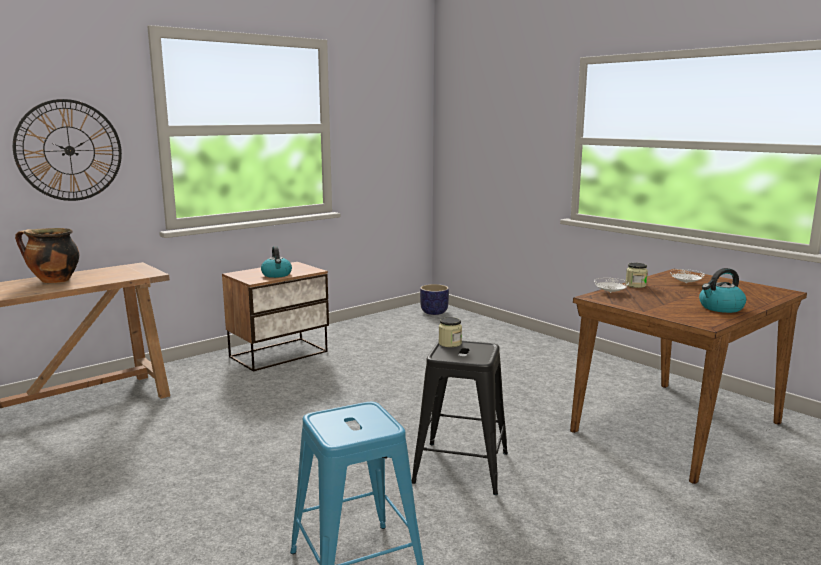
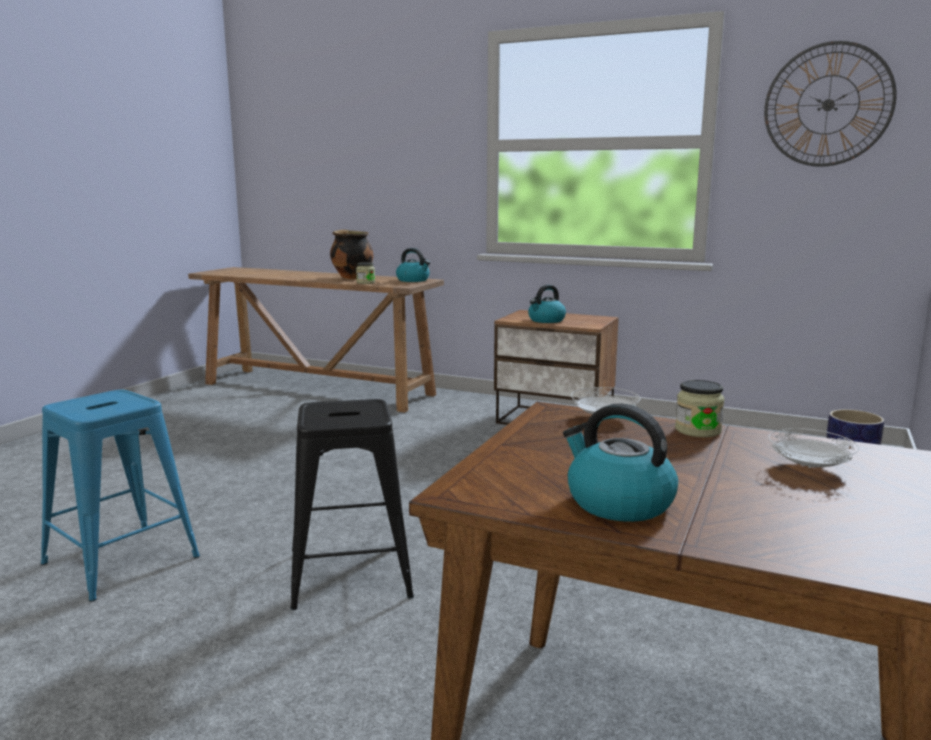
camera: 65 degrees right, 0 degrees up
(69, 150) = (409, 164): wall clock -> wall clock (828, 105)
(126, 268) = (413, 280): none -> kettle
(450, 343) = (366, 403): jar -> jar (365, 282)

